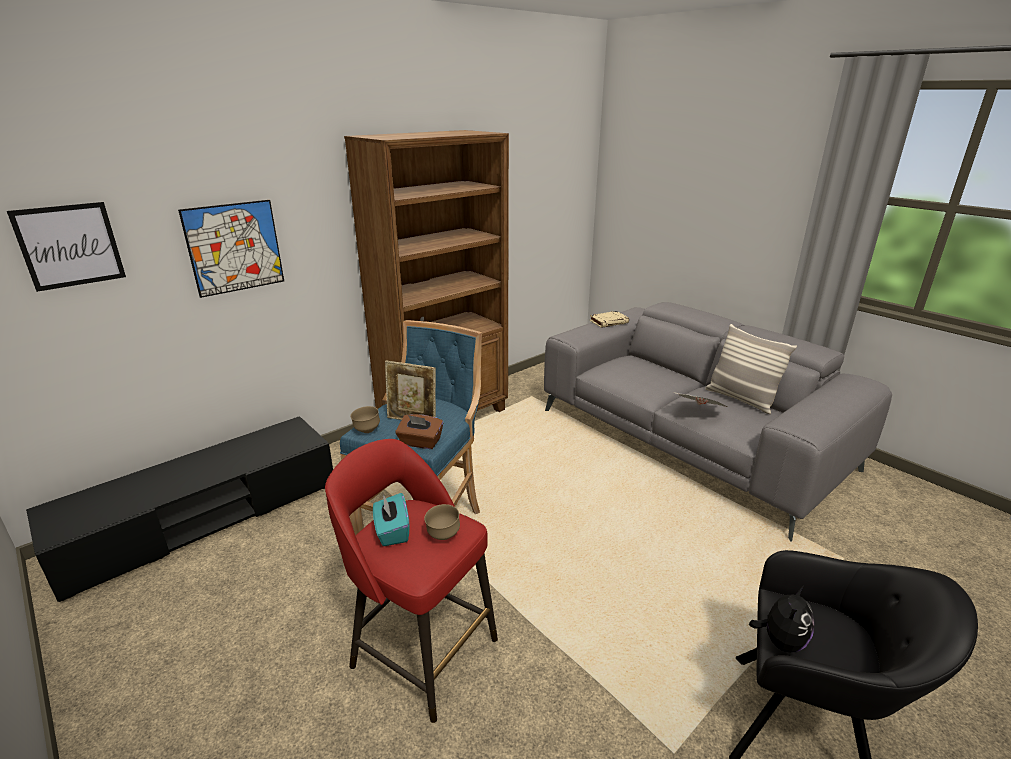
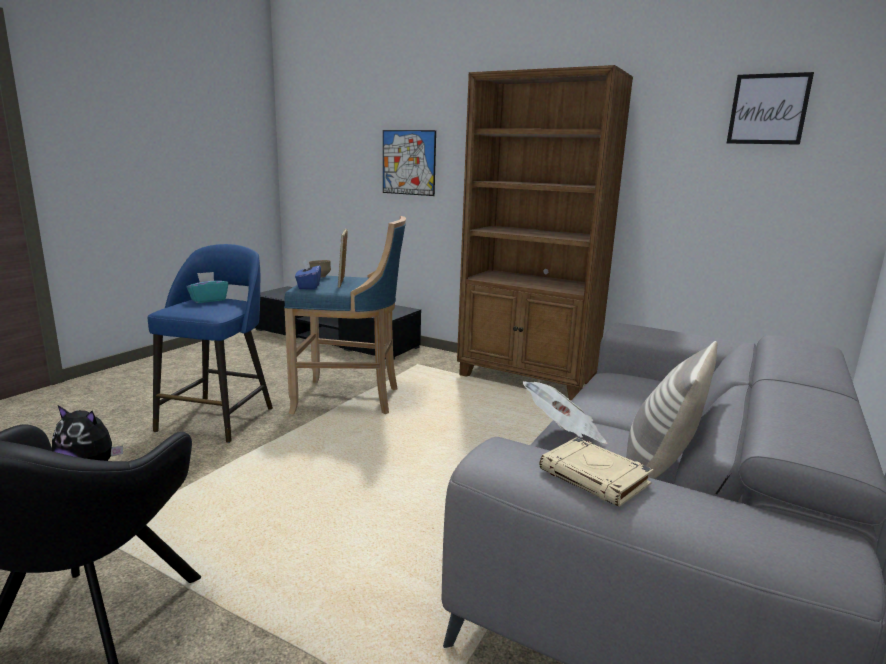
camera: 70 degrees right, 10 degrees down
(70, 246) = (333, 144): picture -> picture (768, 109)
(420, 442) = (308, 286): brown tissue box -> blue tissue box
(421, 650) = (218, 418): red stool -> blue stool
(443, 536) = (202, 309): brown bowl -> none
(609, 322) = (715, 340): beige book -> beige book (595, 477)

